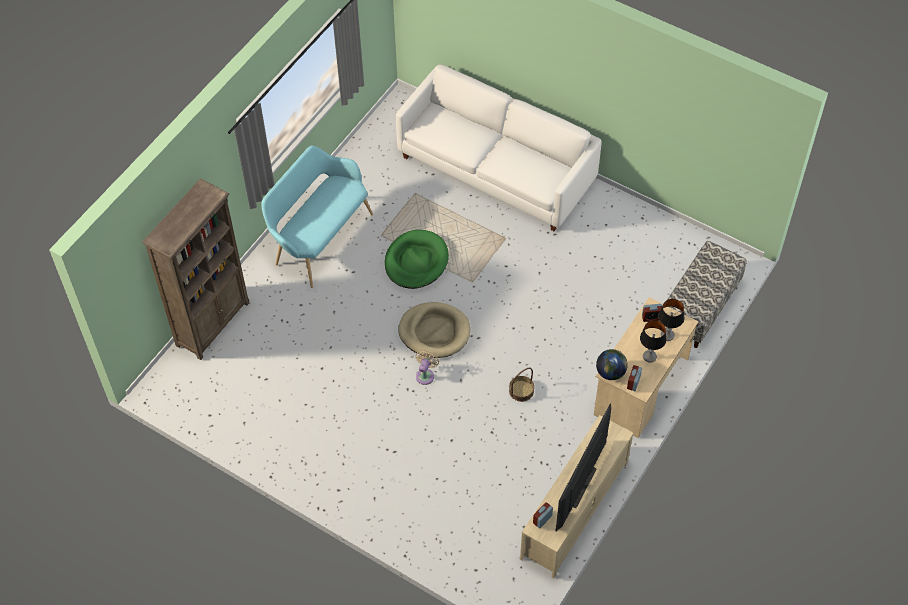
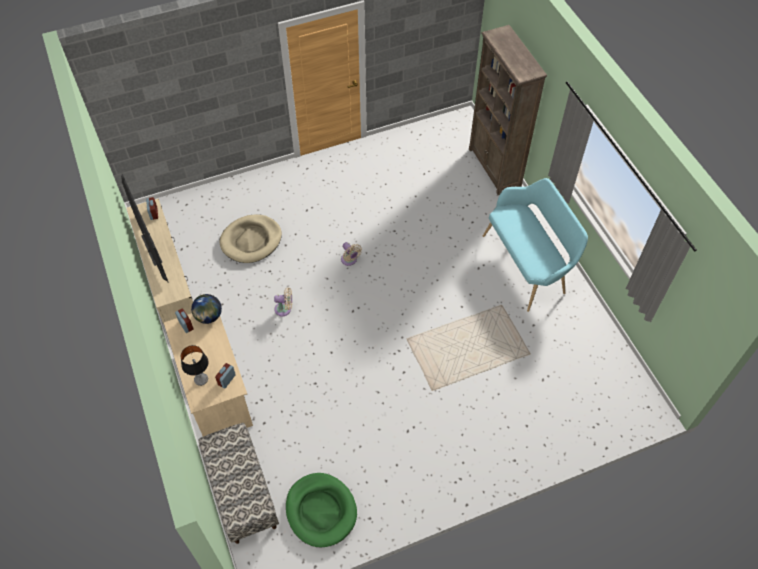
camera: 125 degrees right, 0 degrees up
(416, 261) = (457, 313): green dog bed -> green dog bed (321, 510)
(434, 332) = (381, 287): beige dog bed -> beige dog bed (251, 240)
(496, 169) = (514, 433): white sofa -> none
(521, 391) = (284, 309): basket -> beige fan
(649, 356) = (196, 352): table lamp -> none

